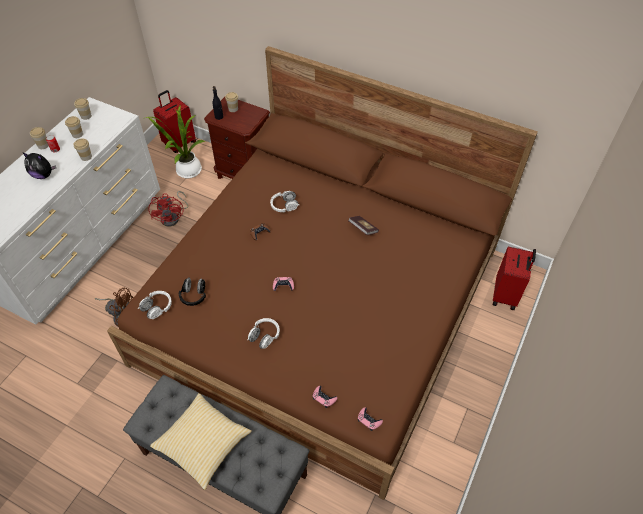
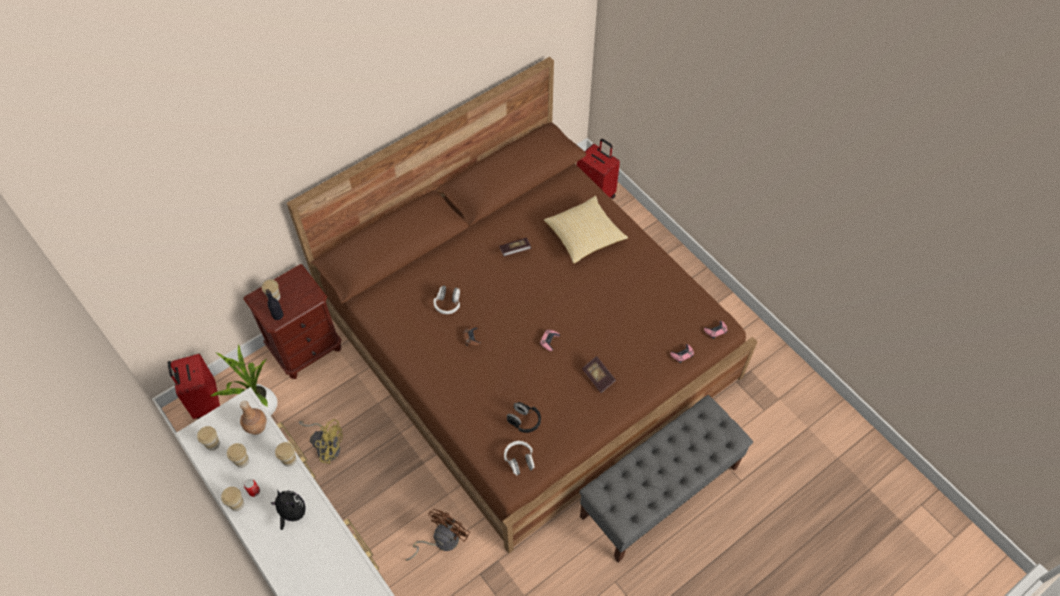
camera: 65 degrees left, 5 degrees up
(43, 175) = (292, 513): plush toy -> plush toy turned 90 degrees counterclockwise
(107, 131) = (256, 427): none -> brown bottle
(173, 217) = (327, 446): red fan -> yellow fan
(203, 444) = (670, 475): pillow -> pillow (584, 236)
(264, 336) = (598, 377): white headphones -> book

